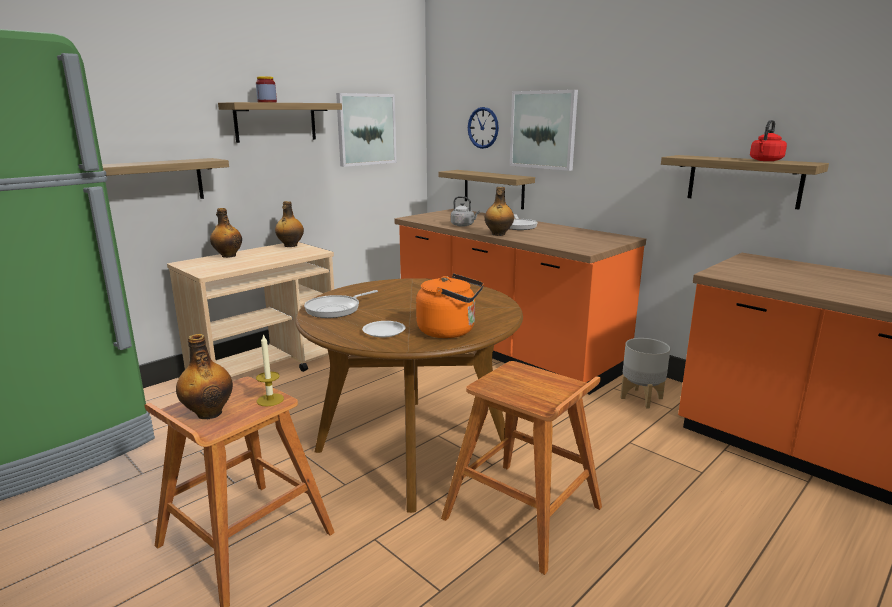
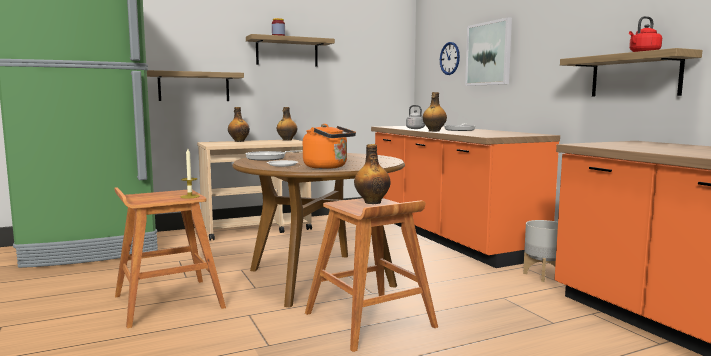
camera: 20 degrees right, 10 degrees down
(209, 413) = (148, 197): bottle -> bottle (372, 202)
(366, 129) = (360, 62): picture -> none
(493, 189) = (456, 107): shelf -> none

